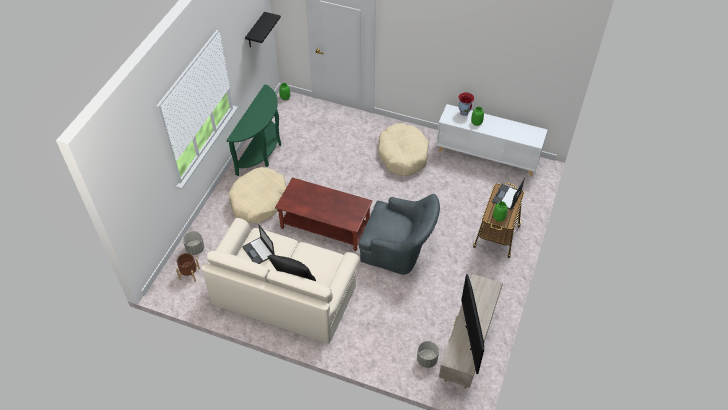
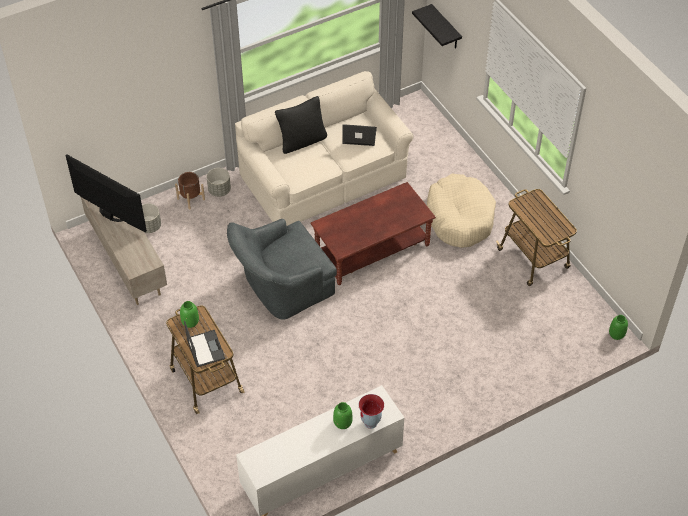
camera: 130 degrees right, 0 degrees up
(189, 274) = (414, 125): brown planter -> brown planter (191, 199)
(195, 249) = (441, 142): grey planter -> grey planter (219, 190)
(255, 31) = (632, 202): black shelf -> black shelf (446, 28)
(262, 152) = (534, 259): green console table -> cart
(402, 155) = (406, 384): beige dog bed -> none

